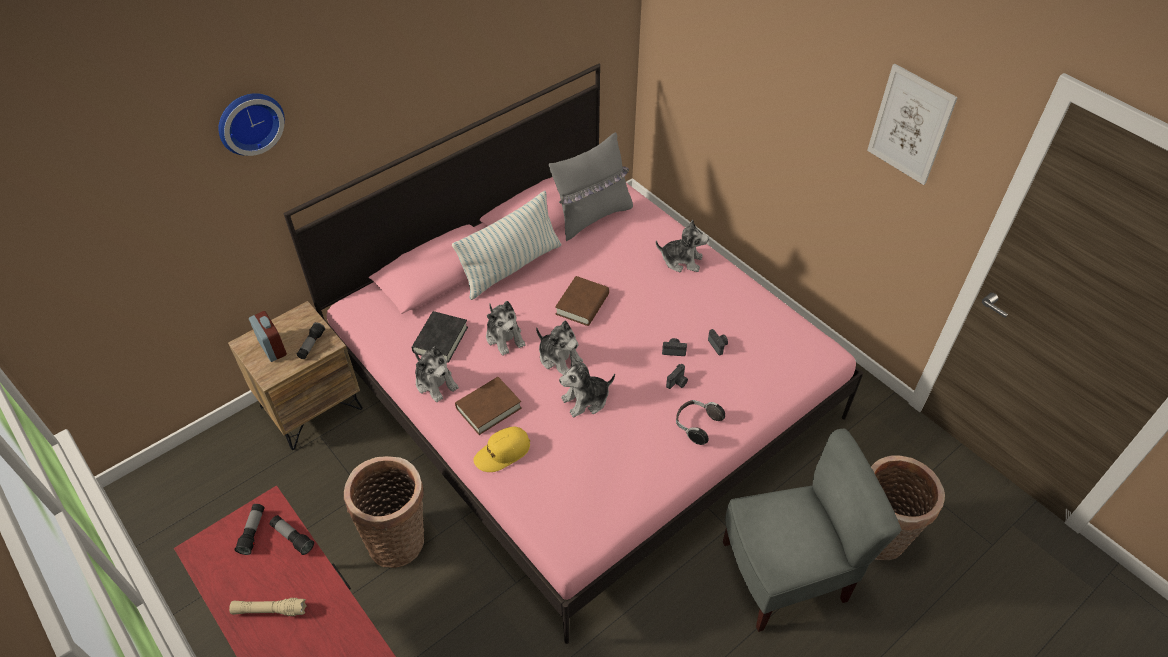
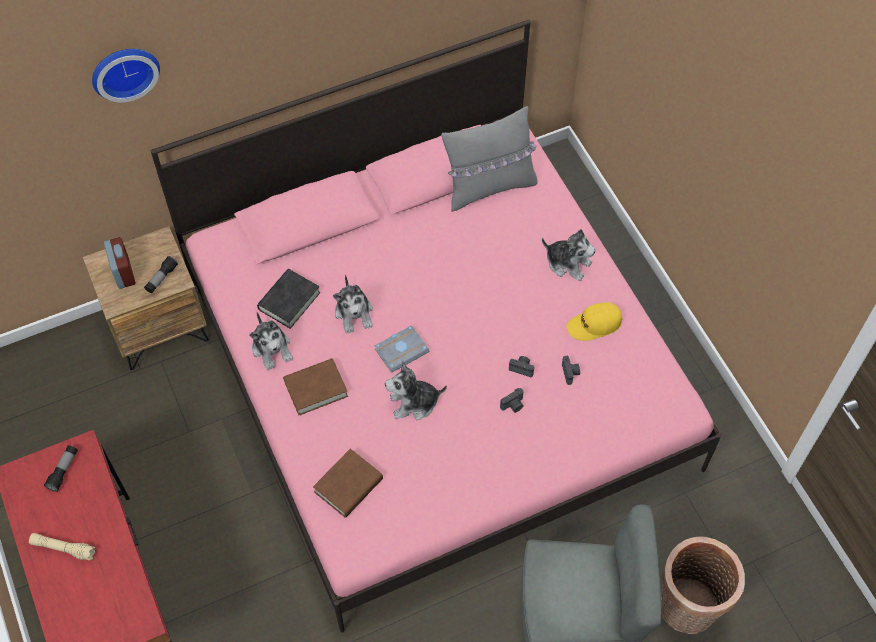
camera: 15 degrees right, 10 degrees up
(293, 537) = (97, 485): flashlight -> none
(399, 539) = (211, 488): basket -> none
(502, 453) = (316, 440): yellow cap -> yellow cap (594, 325)
(511, 267) = (384, 231): pillow -> none
(559, 358) = (402, 349): plush toy -> grey book
(582, 304) = (444, 293): brown book -> brown book (348, 485)
(696, 425) = (516, 457): headphones -> none
(910, 125) = (803, 208): picture -> none

